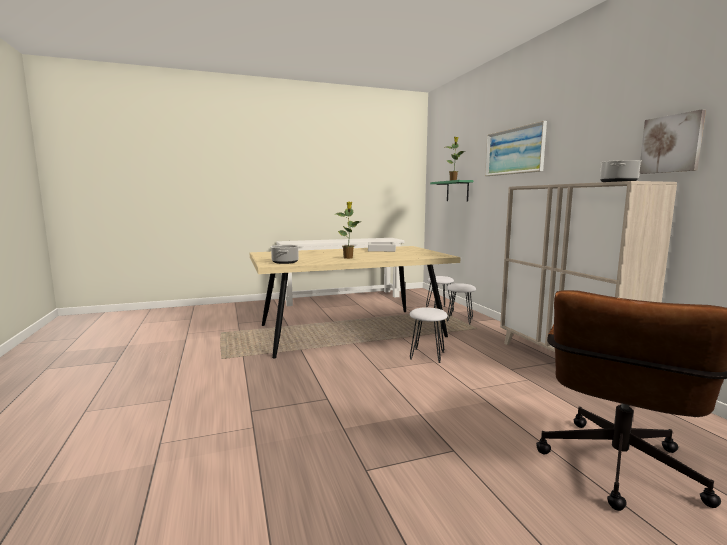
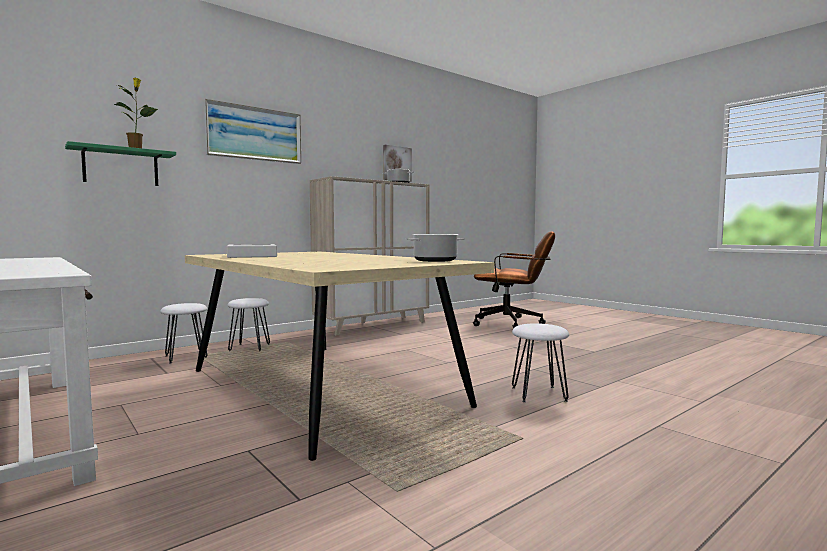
camera: 110 degrees left, 5 degrees down
(348, 258) = (361, 257): potted plant -> none
(427, 355) = (392, 352): white stool -> white stool (539, 394)

